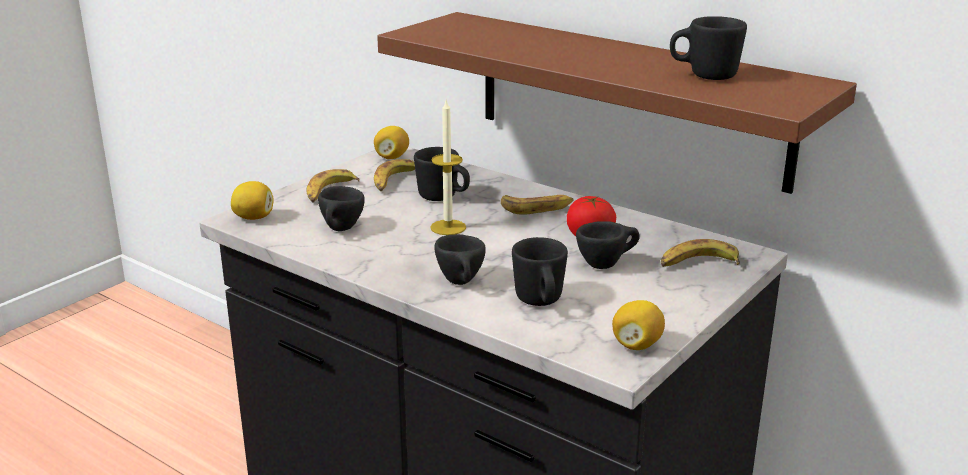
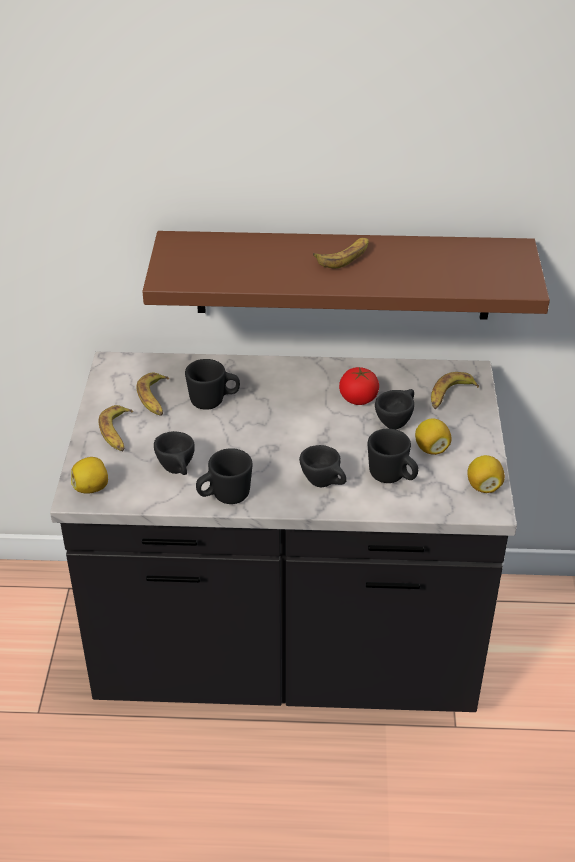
camera: 35 degrees left, 15 degrees up
(392, 157) = (118, 370): lemon -> lemon (431, 448)
(448, 227) = (253, 432): candle -> none
(537, 208) = (293, 384): banana -> banana (344, 256)
(704, 75) = (441, 264): black mug -> black mug (224, 497)

